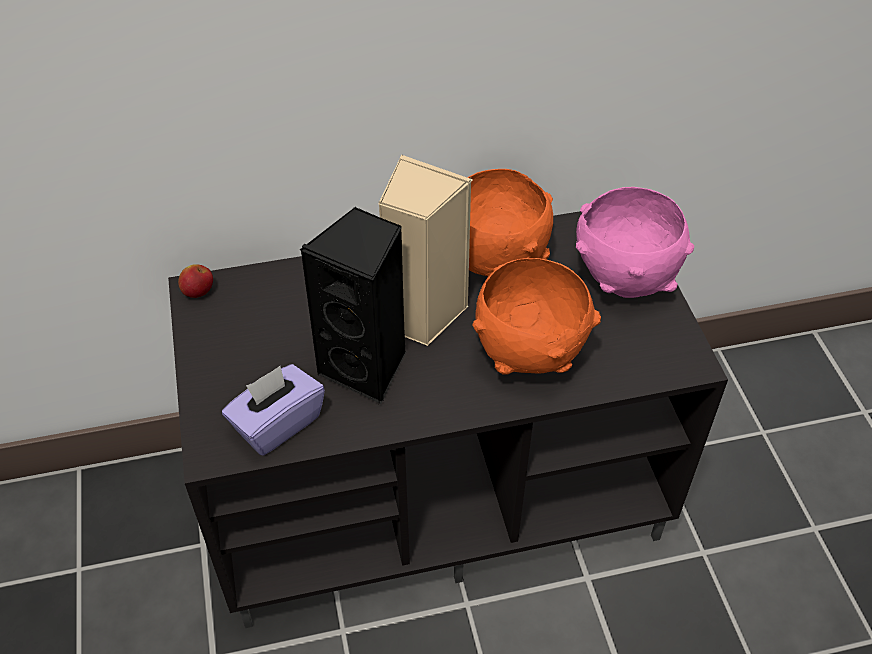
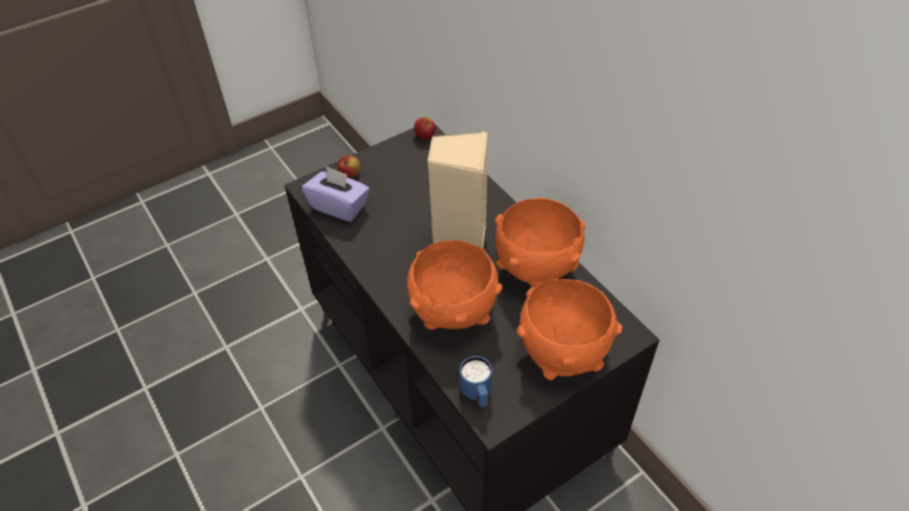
camera: 70 degrees right, 0 degrees up
(220, 395) = (350, 175): none -> apple
(367, 367) = (401, 232): black speaker -> none
(624, 279) = (562, 353): pink bowl -> orange bowl
(653, 367) = (477, 394): none -> blue mug

